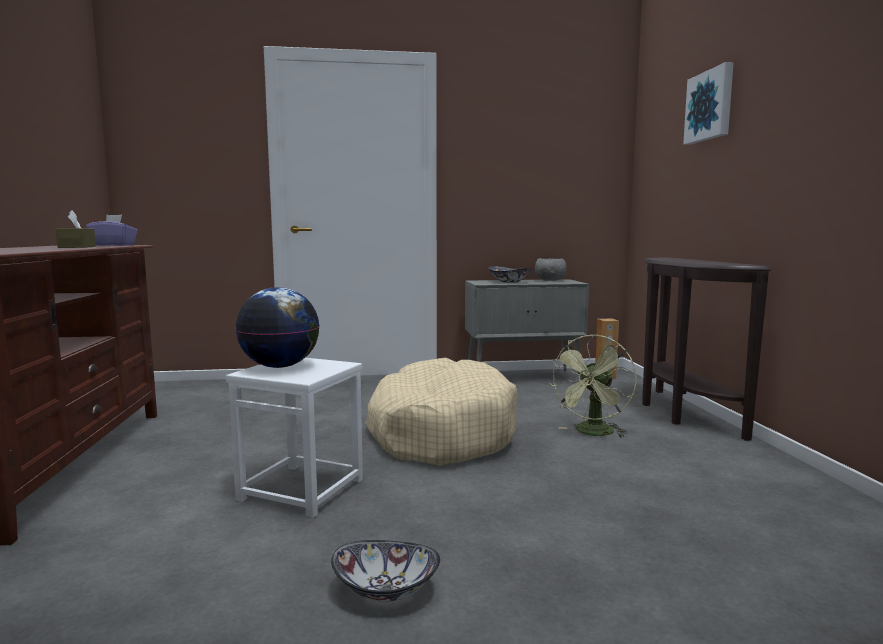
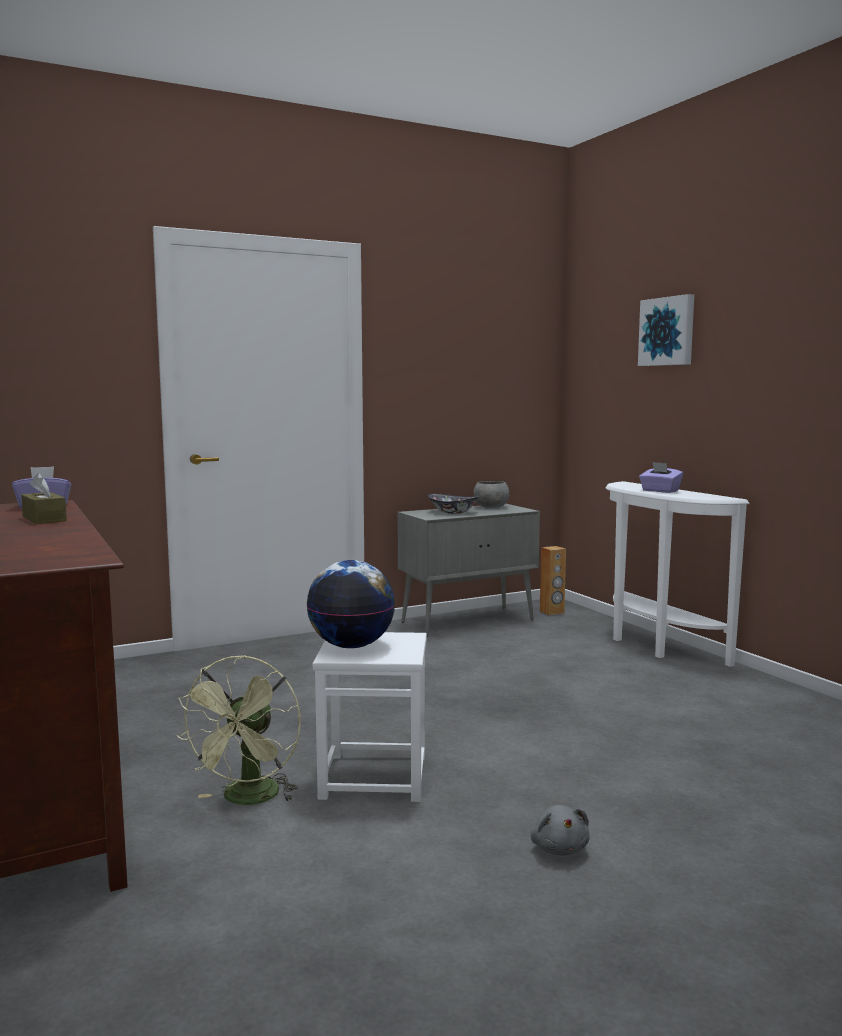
camera: 20 degrees left, 0 degrees up
(386, 589) = (559, 848): bowl -> grey plush toy
(441, 432) = (448, 695): beige dog bed -> none
(593, 433) = (596, 677): green fan -> green fan (248, 799)
(680, 413) = (655, 645): brown console table -> white console table
(686, 261) = (660, 491): none -> purple tissue box

